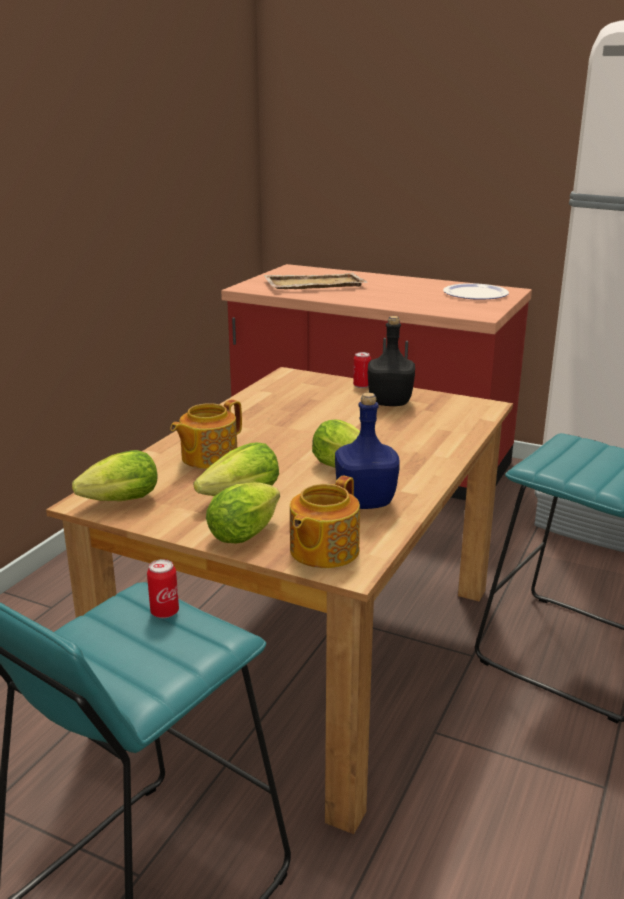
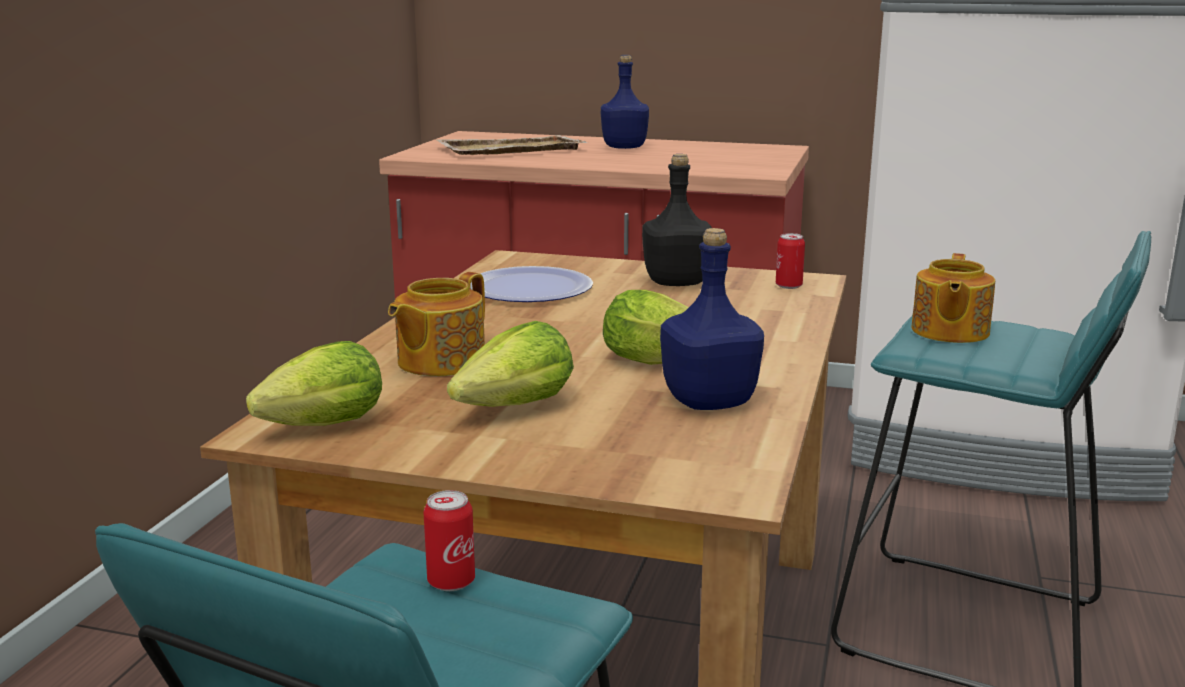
camera: 10 degrees left, 5 degrees down
(247, 532) = (548, 453): lettuce -> none
(322, 551) = (679, 469): teapot -> teapot (948, 331)
(361, 386) = (625, 266): can -> can (788, 286)
(395, 285) = (624, 147): none -> blue bottle
(475, 294) = (739, 152): plate -> plate (530, 288)

